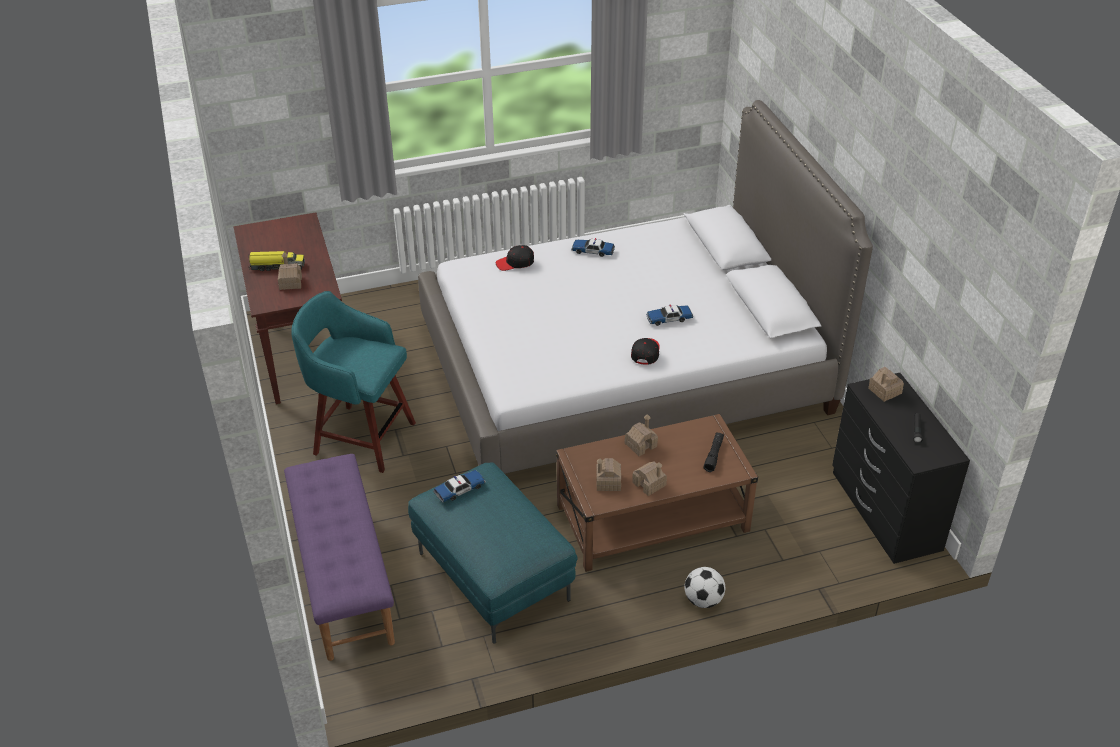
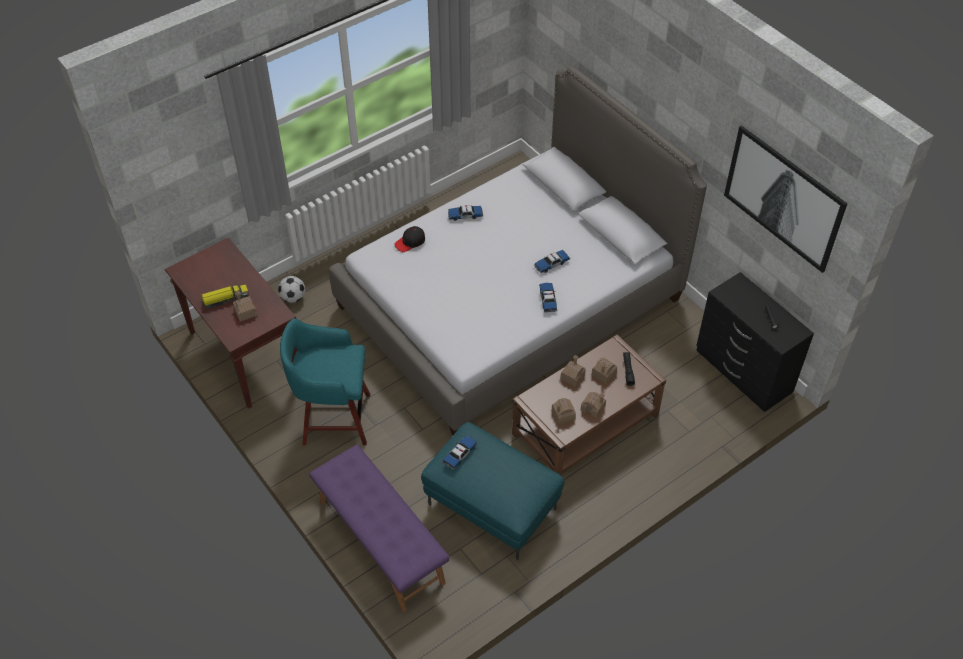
camera: 20 degrees left, 10 degrees up
(645, 353) = (547, 299): black cap -> toy car
(703, 600) = (648, 480): football -> football (293, 298)
(884, 391) = (736, 291): toy house -> toy house (604, 374)
(950, 260) = (783, 198): none -> picture

